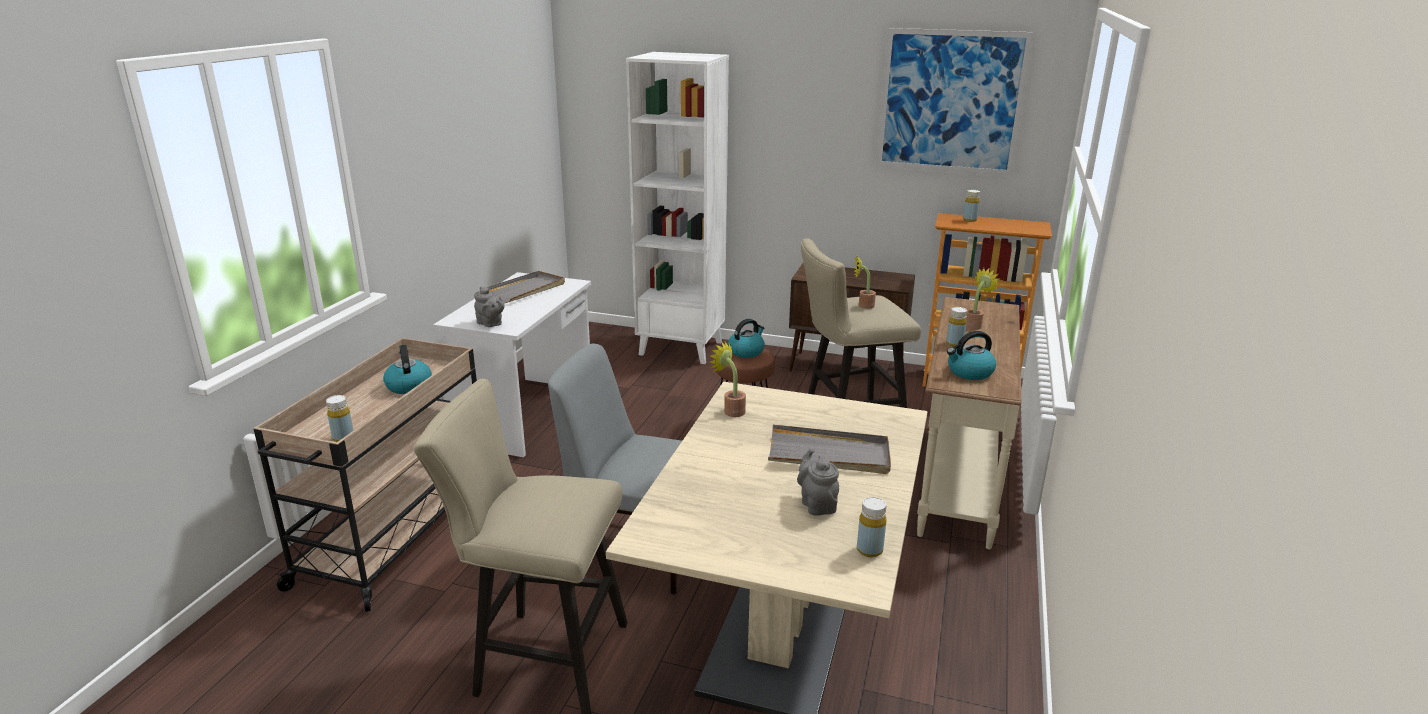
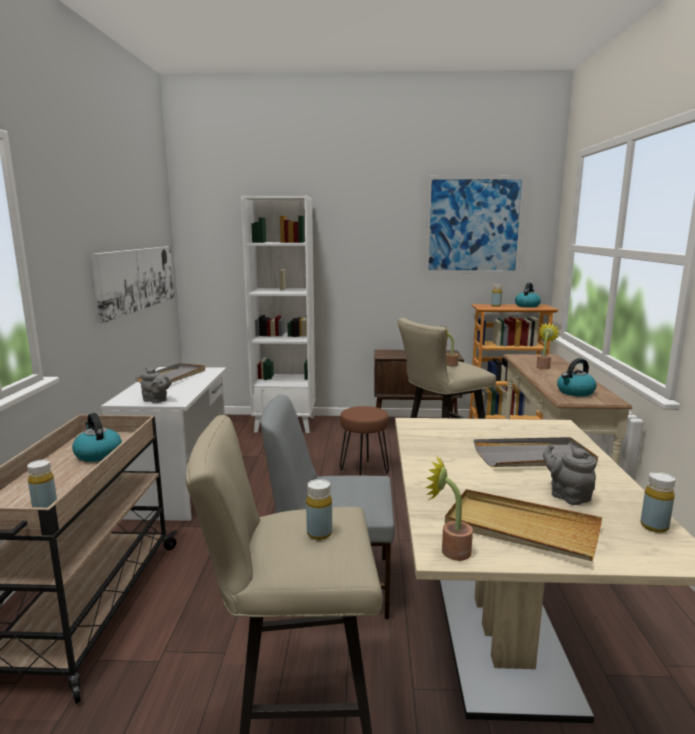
camera: 15 degrees left, 10 degrees down
(497, 163) = (137, 279): none -> picture
(731, 410) = (422, 436): potted plant -> potted plant (450, 550)
(734, 530) = (520, 528): none -> beige tray
(746, 351) = (364, 410): kettle -> kettle (527, 306)
(954, 344) = (543, 377): yellow bottle -> yellow bottle (319, 533)

